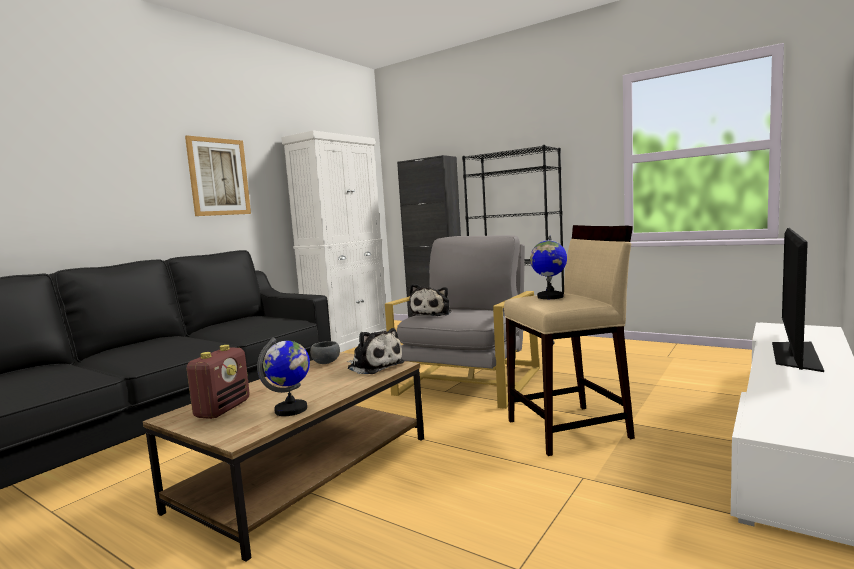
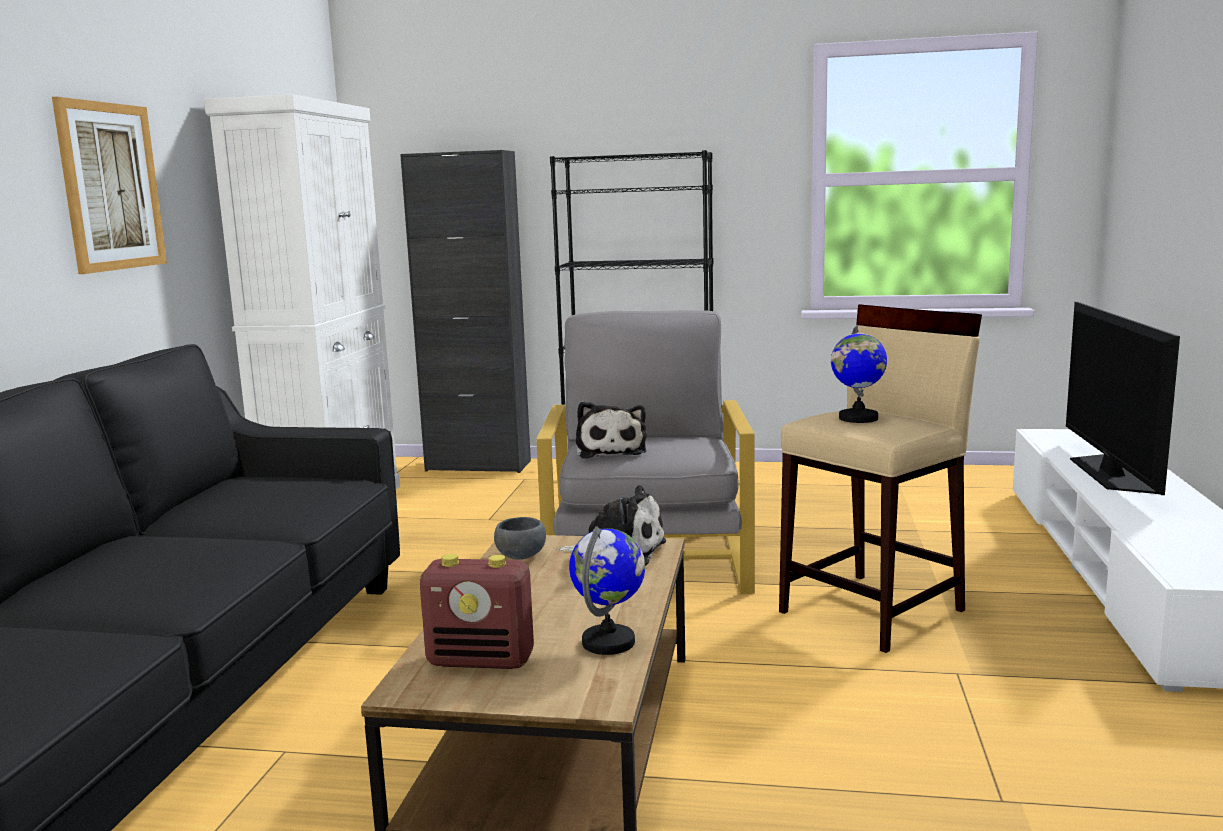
camera: 25 degrees left, 5 degrees up
(223, 409) = (482, 660): radio -> radio turned 105 degrees clockwise

